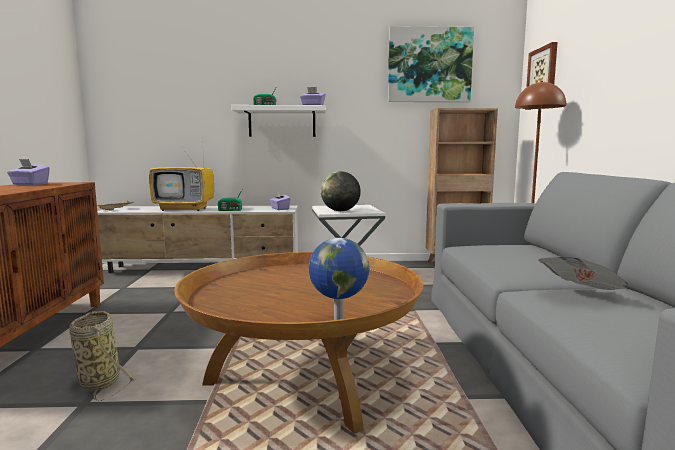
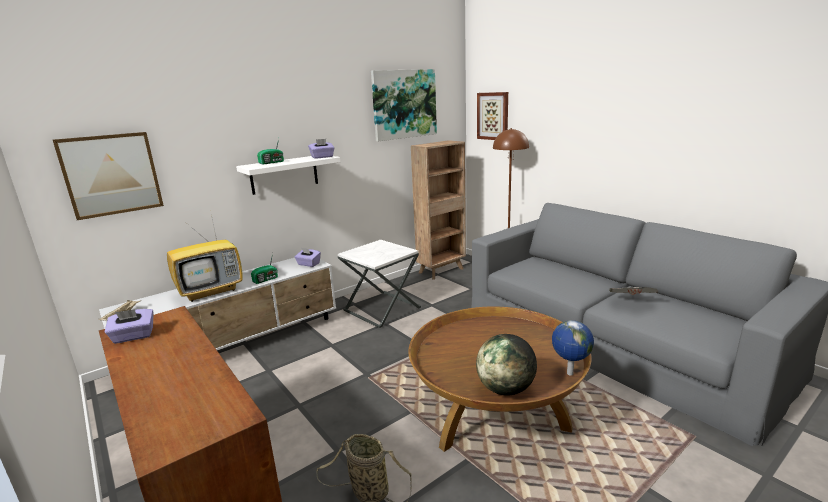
camera: 35 degrees left, 10 degrees up
(141, 101) = (111, 174): none -> picture
(340, 211) = (381, 257): globe -> globe (505, 389)

